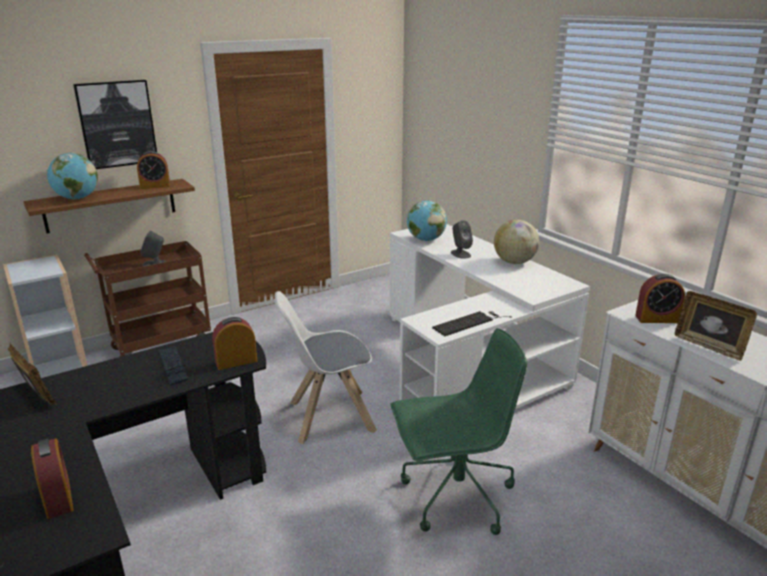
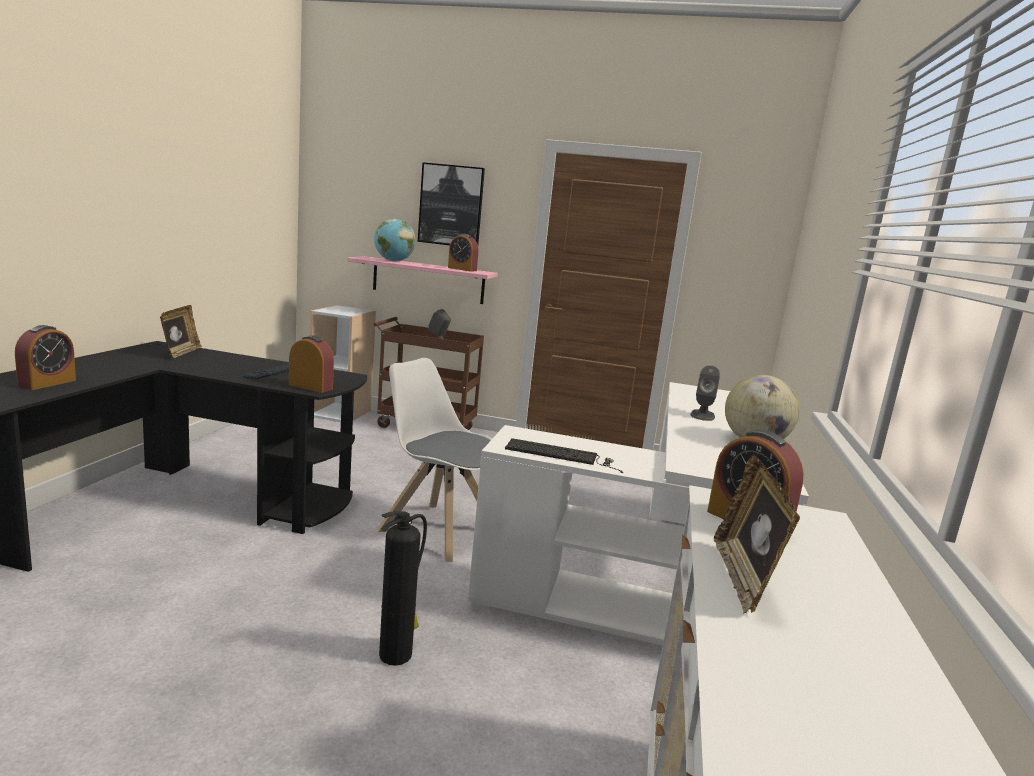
camera: 45 degrees right, 10 degrees down
(110, 205) = (428, 280): brown shelf -> pink shelf
(425, 240) = (693, 396): globe -> none
(452, 498) = (397, 654): green office chair -> fire extinguisher

